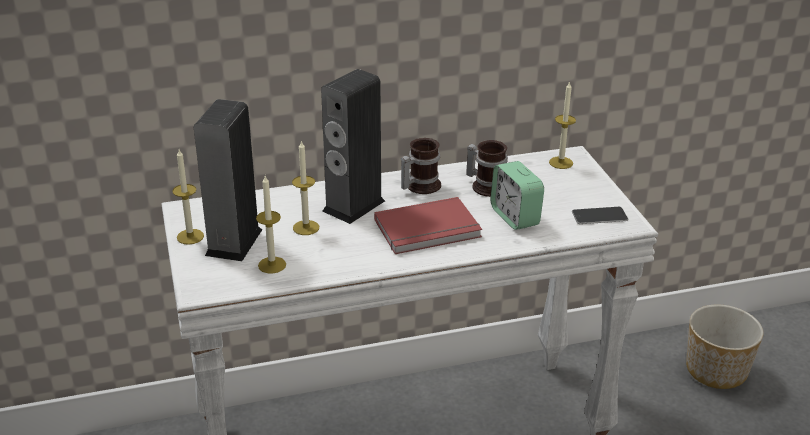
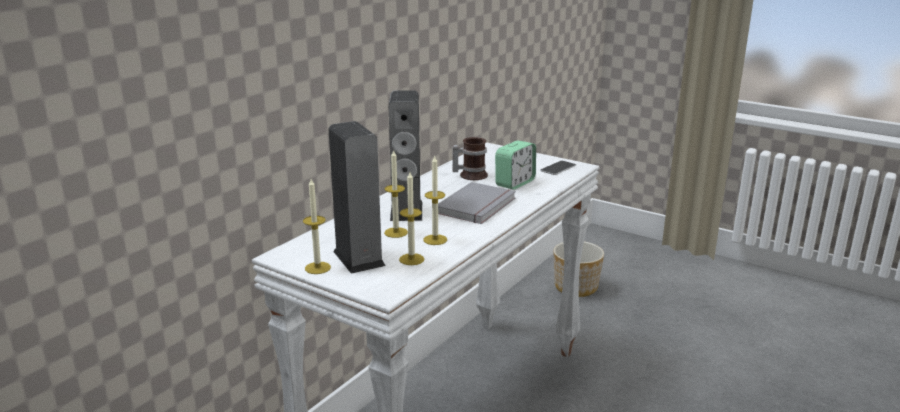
camera: 40 degrees left, 10 degrees down
(419, 185) = (429, 188): mug -> none
(429, 230) = (478, 206): red book -> grey book
(515, 217) = (515, 183): alarm clock -> alarm clock turned 75 degrees counterclockwise
(561, 162) = (491, 152): candle -> candle (435, 239)

